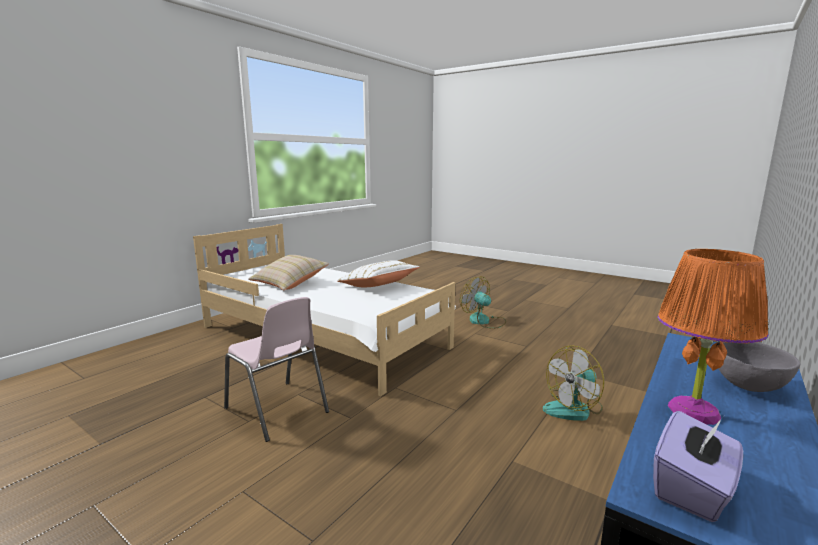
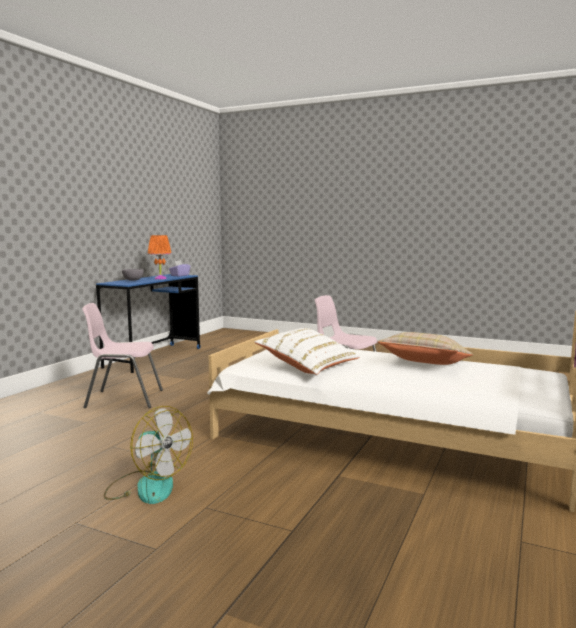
camera: 170 degrees right, 5 degrees down
(573, 408) = (123, 399): fan -> pink chair

